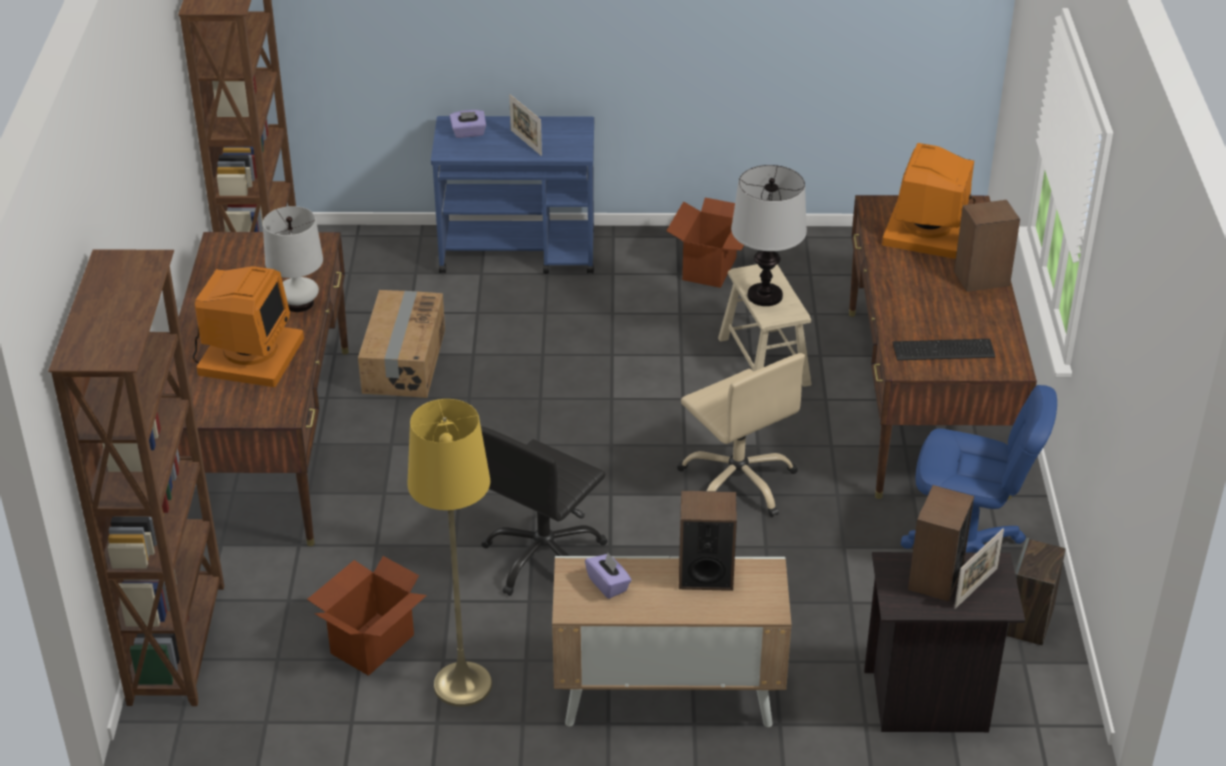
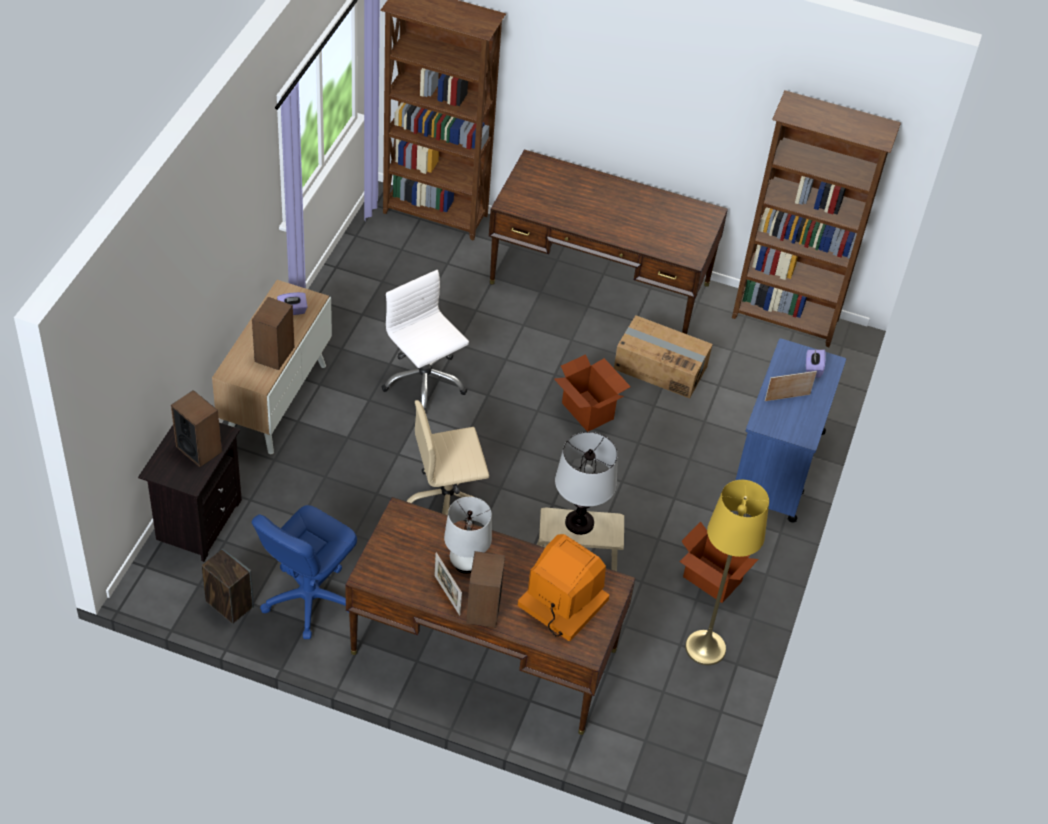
camera: 105 degrees right, 10 degrees up
(249, 355) = (575, 201): monitor -> none
(299, 303) = (622, 234): white table lamp -> white table lamp (466, 564)
(371, 644) = (392, 288): cardboard box -> cardboard box (588, 410)
(463, 684) = (338, 317): yellow floor lamp -> yellow floor lamp (705, 647)
(544, 558) = (424, 382): black office chair -> white office chair
(945, 351) = (406, 545): keyboard -> none
(976, 588) = (178, 465): picture frame -> picture frame (447, 595)

